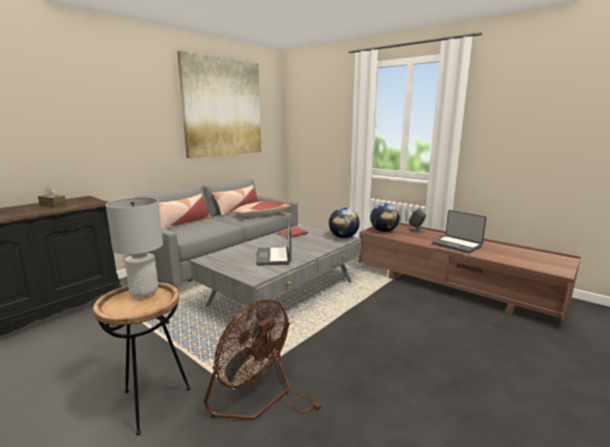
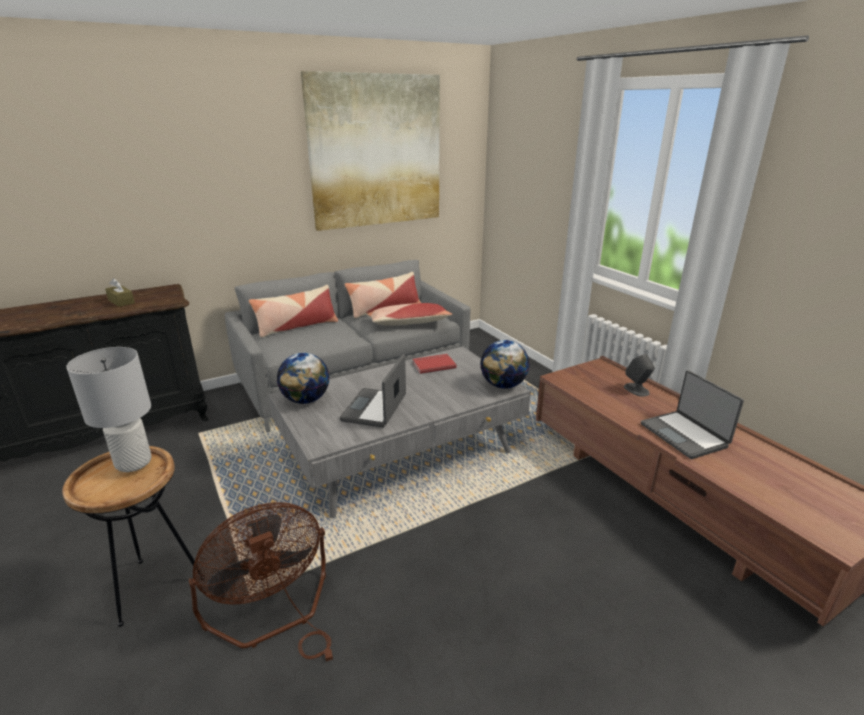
camera: 20 degrees right, 10 degrees up
(383, 231) = (580, 381): globe -> globe (305, 400)

